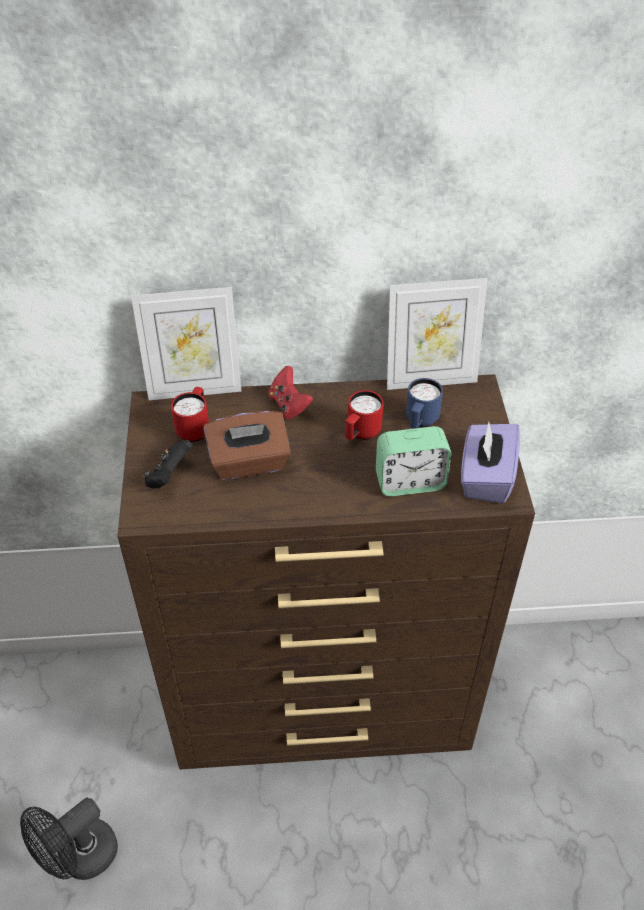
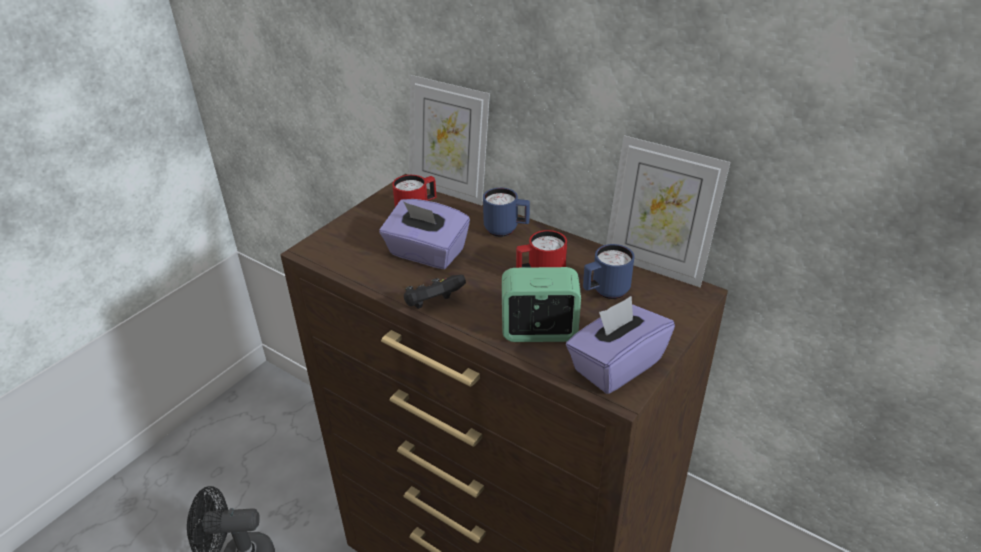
camera: 40 degrees right, 10 degrees down
(169, 476) = (360, 234): black game controller -> black game controller (433, 304)
(249, 463) = (426, 253): brown tissue box -> purple tissue box
(289, 405) = (506, 230): red game controller -> blue mug
(410, 482) = (539, 332): alarm clock -> alarm clock turned 150 degrees clockwise

